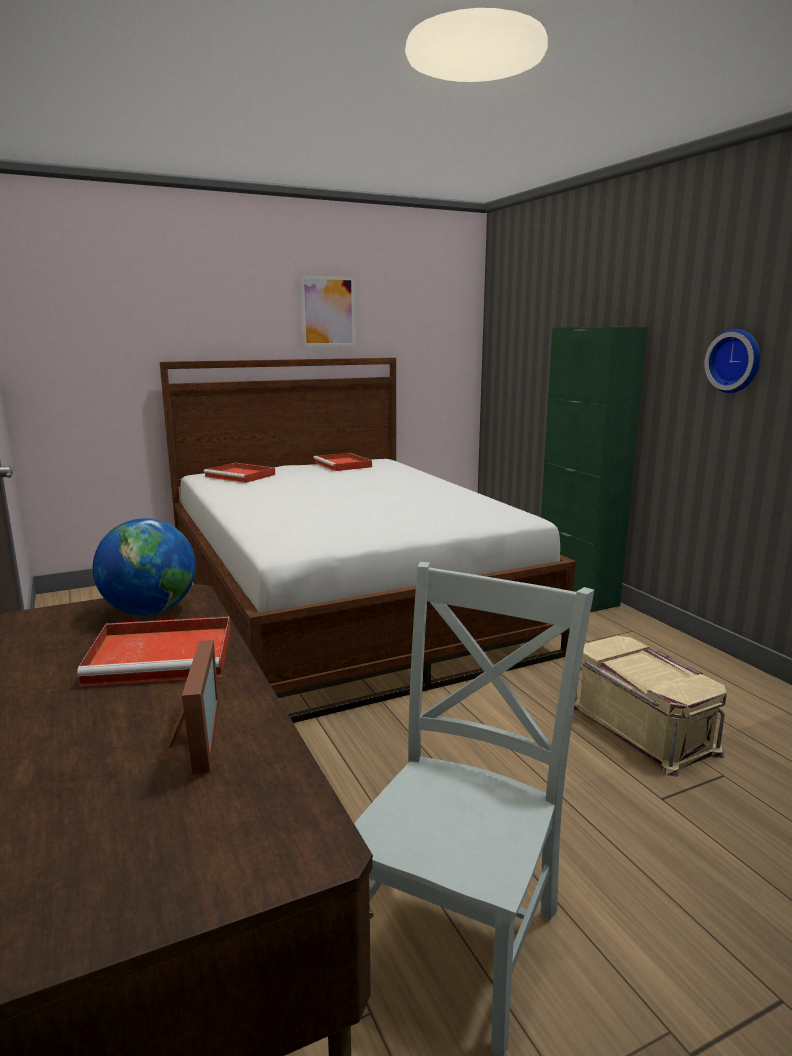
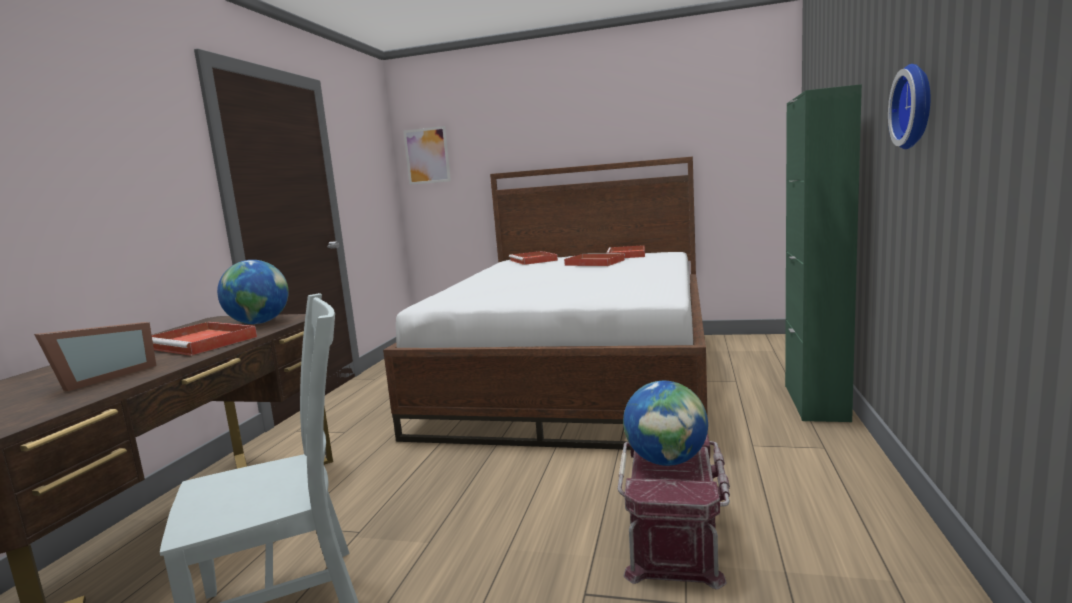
camera: 40 degrees right, 5 degrees down
(328, 311) = (627, 121): picture -> picture (427, 156)
(333, 477) = (593, 263): none -> red tray
(643, 668) = (666, 461): none -> globe
(643, 727) = (675, 532): beige storage box -> red storage box

